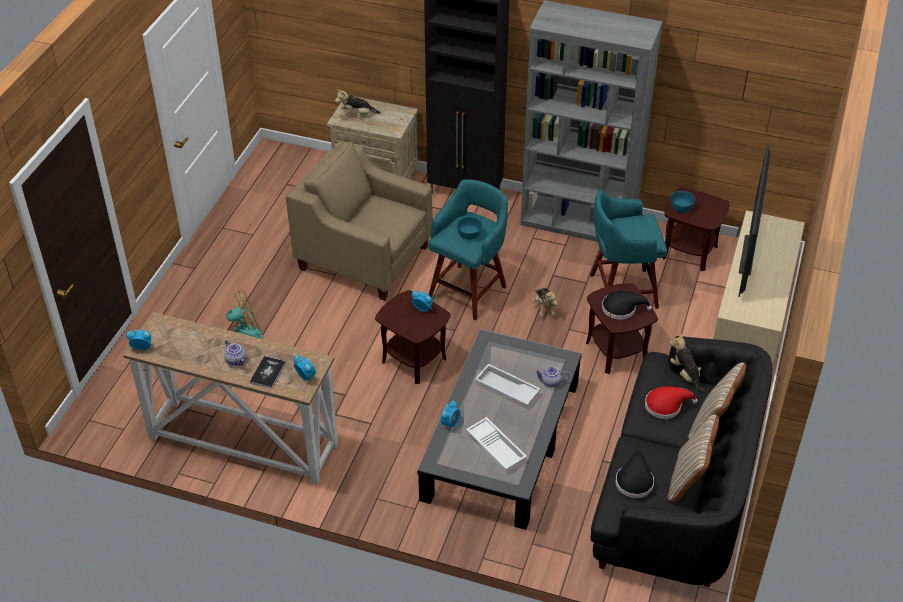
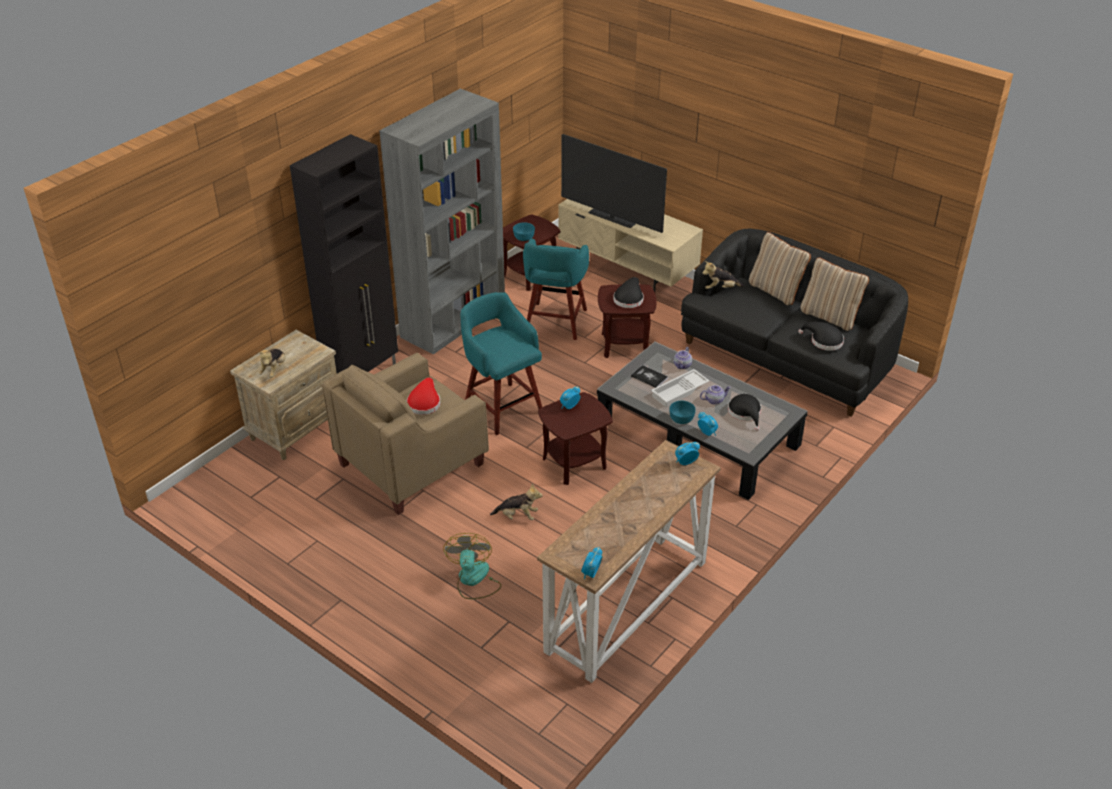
camera: 70 degrees left, 5 degrees down
(236, 360) = (642, 505): teapot -> teapot (714, 400)
(268, 373) = (669, 486): book -> book (649, 377)
(469, 234) = (505, 343): turquoise bowl -> turquoise bowl (681, 418)
(497, 448) = (745, 413): white tray -> black hat
(543, 308) = (550, 369): plush toy -> plush toy (517, 516)
(666, 405) = (750, 305): red hat -> red hat (424, 402)

